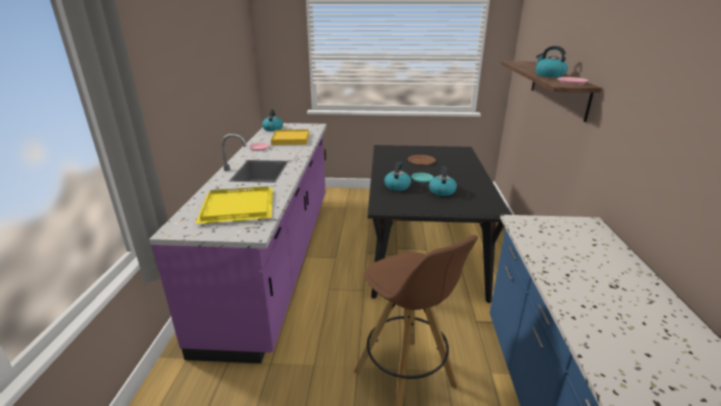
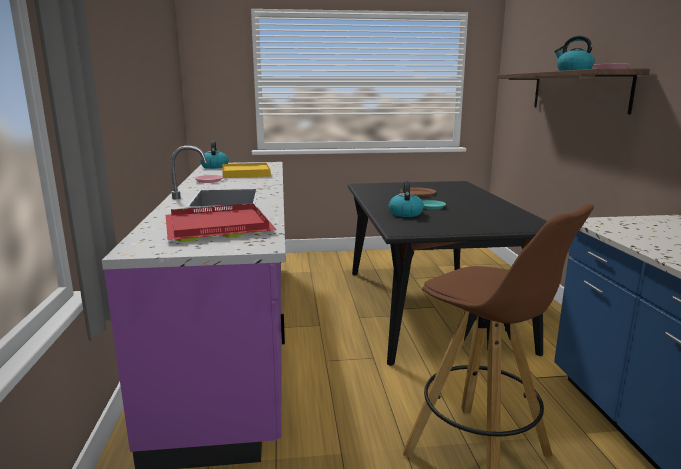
camera: 10 degrees left, 10 degrees down
(236, 208) = (216, 227): yellow tray -> red tray
(441, 191) = (464, 214): kettle -> none

